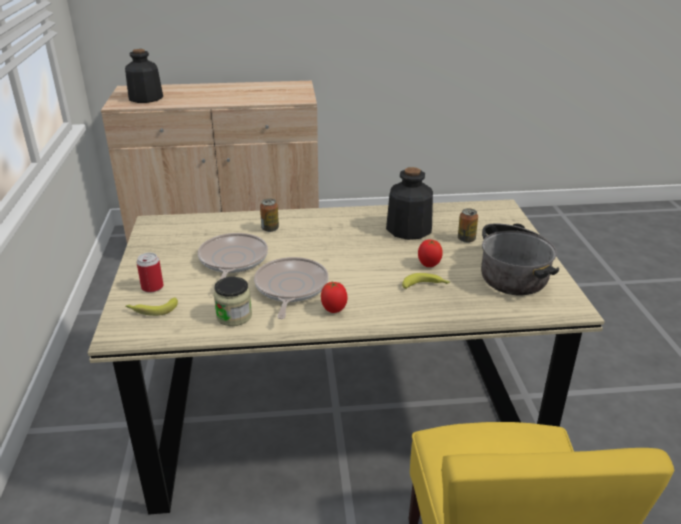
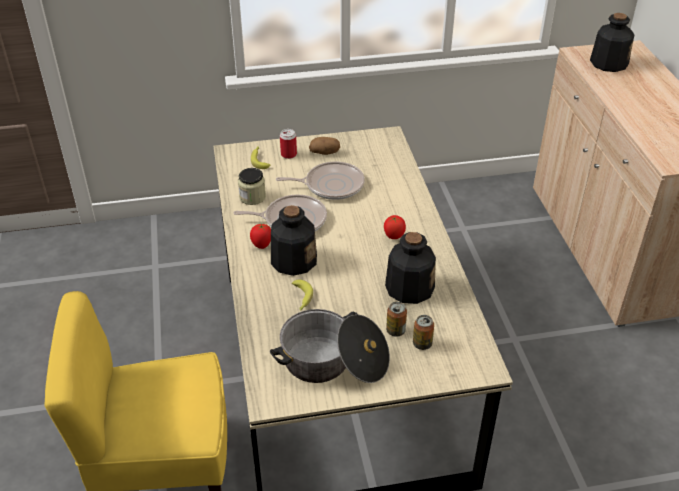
camera: 85 degrees right, 10 degrees up
(163, 262) = (324, 152): none -> potato
(270, 229) = (391, 198): can -> can (422, 344)
(363, 289) = (293, 260): none -> bottle
(429, 265) = (338, 301): tomato -> tomato (393, 237)

